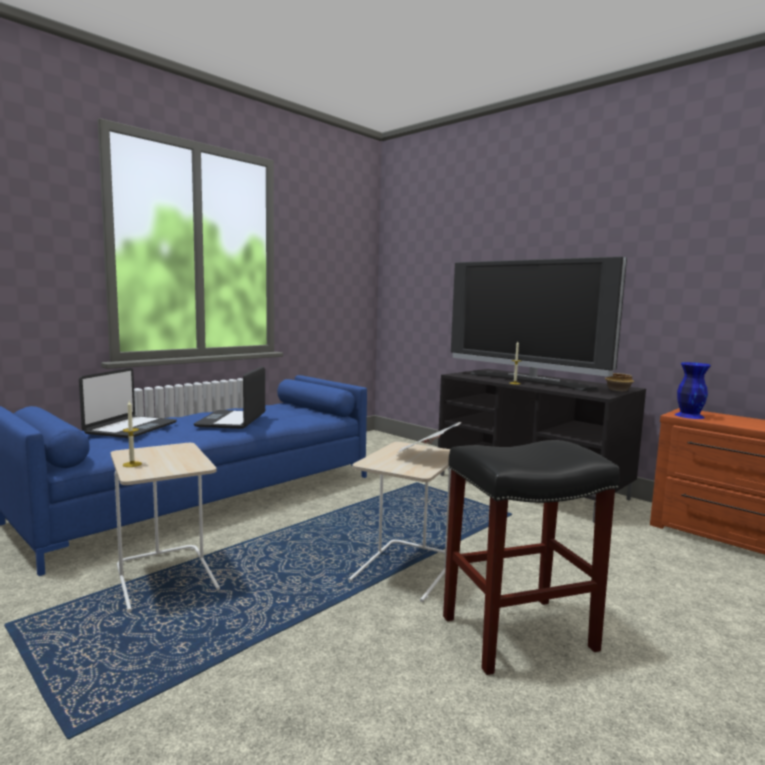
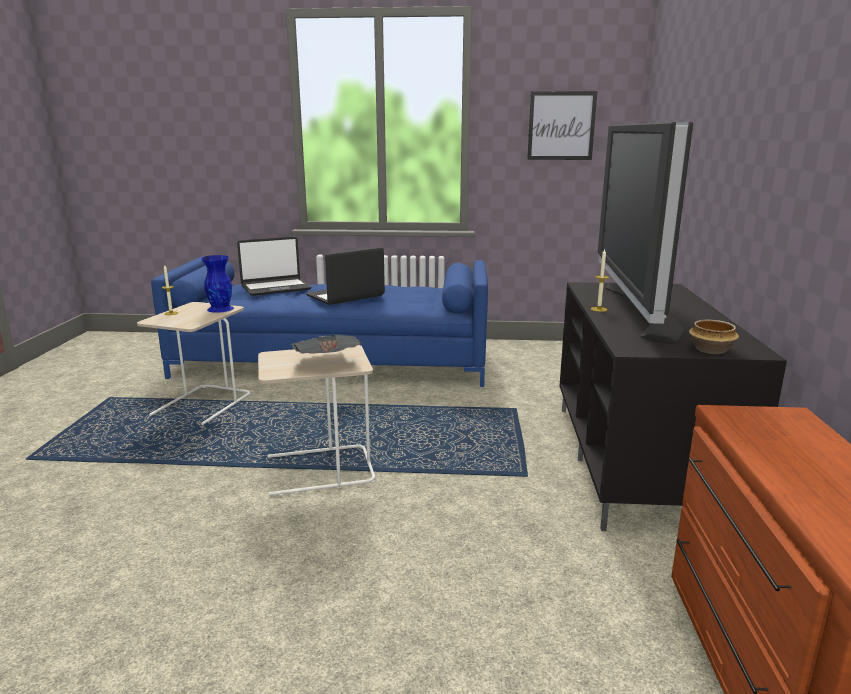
camera: 50 degrees right, 10 degrees up
(334, 265) = (561, 126): none -> picture
(517, 634) = (264, 554): black stool -> none
(689, 416) = (742, 420): blue vase -> blue vase (221, 308)

